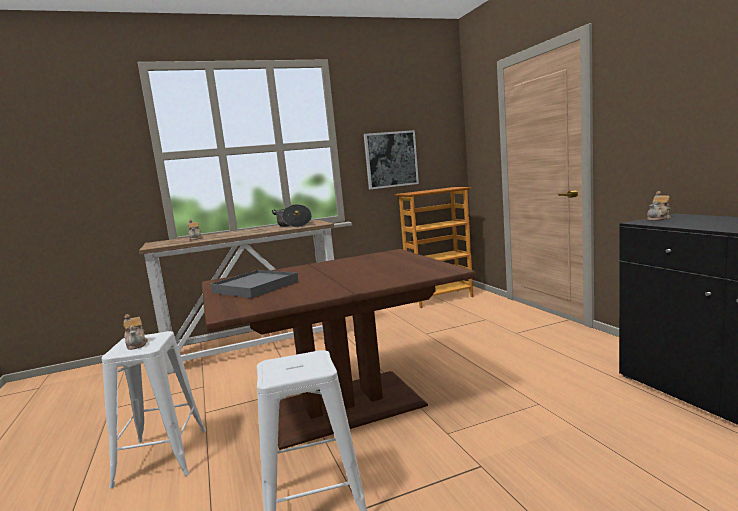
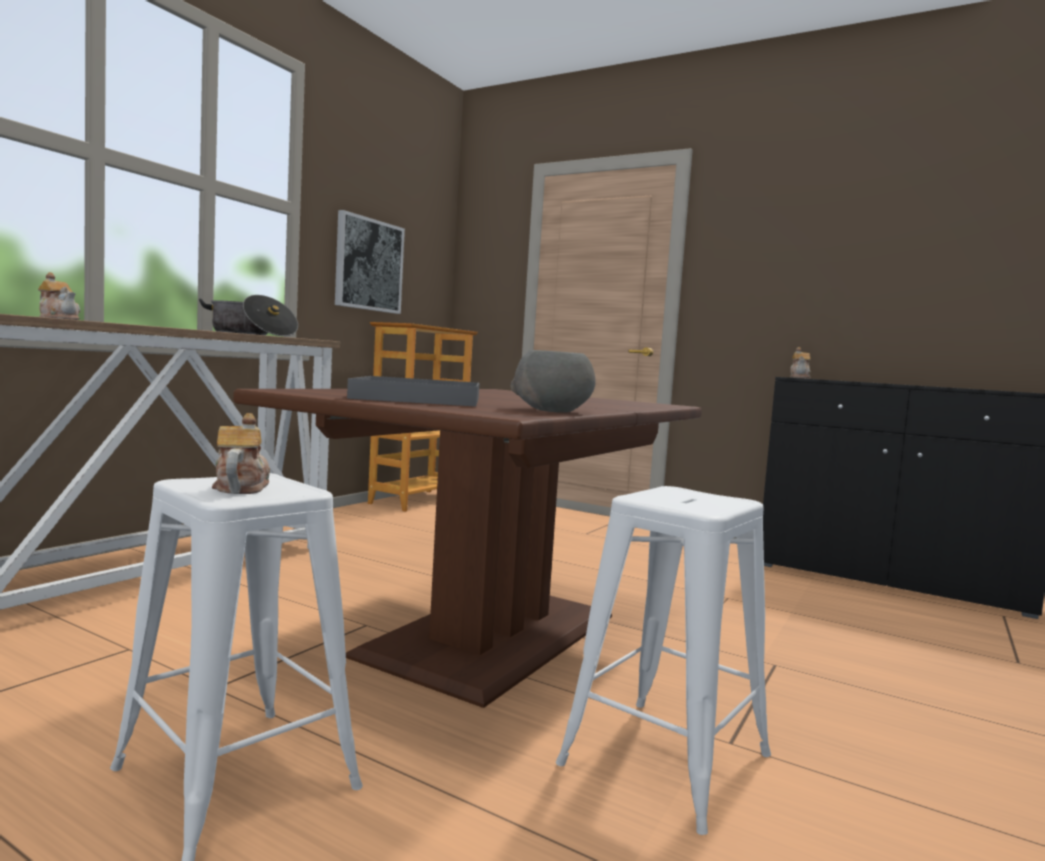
camera: 40 degrees left, 5 degrees down
(136, 344) = (241, 488): teapot -> teapot turned 120 degrees counterclockwise
(280, 301) = (552, 411): none -> grey bowl

